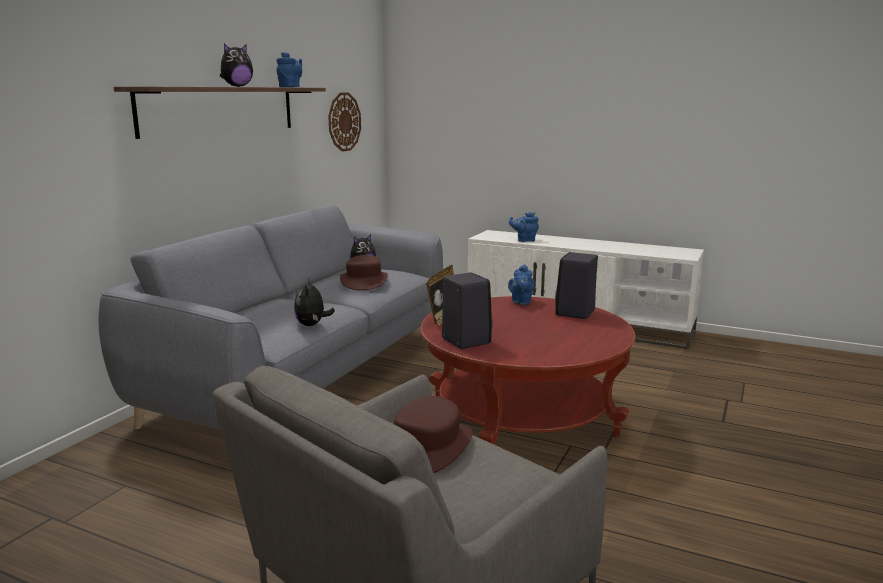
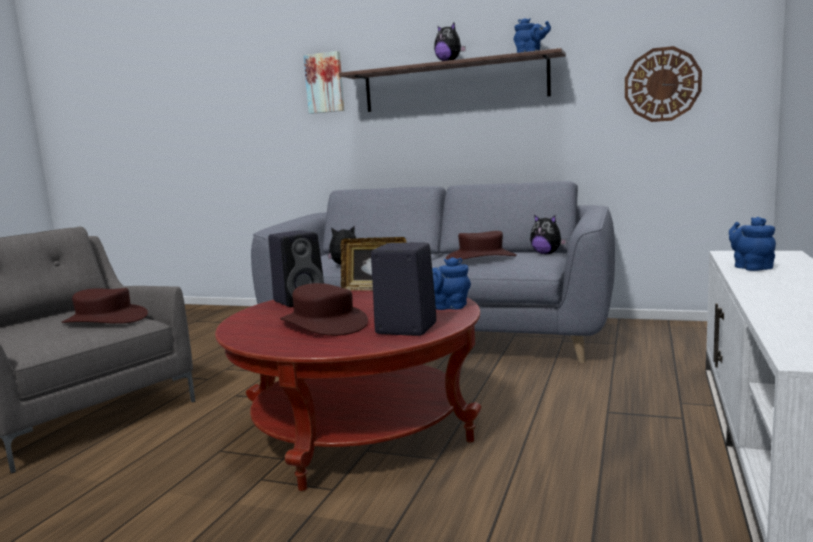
camera: 85 degrees right, 5 degrees down
(73, 93) = (325, 83): none -> picture
(552, 332) = (324, 323): none -> brown hat

